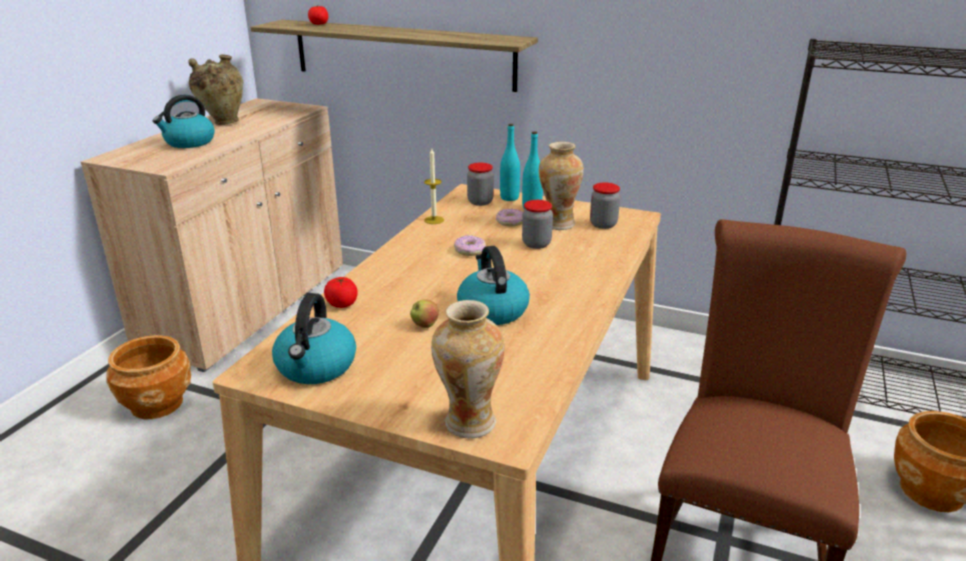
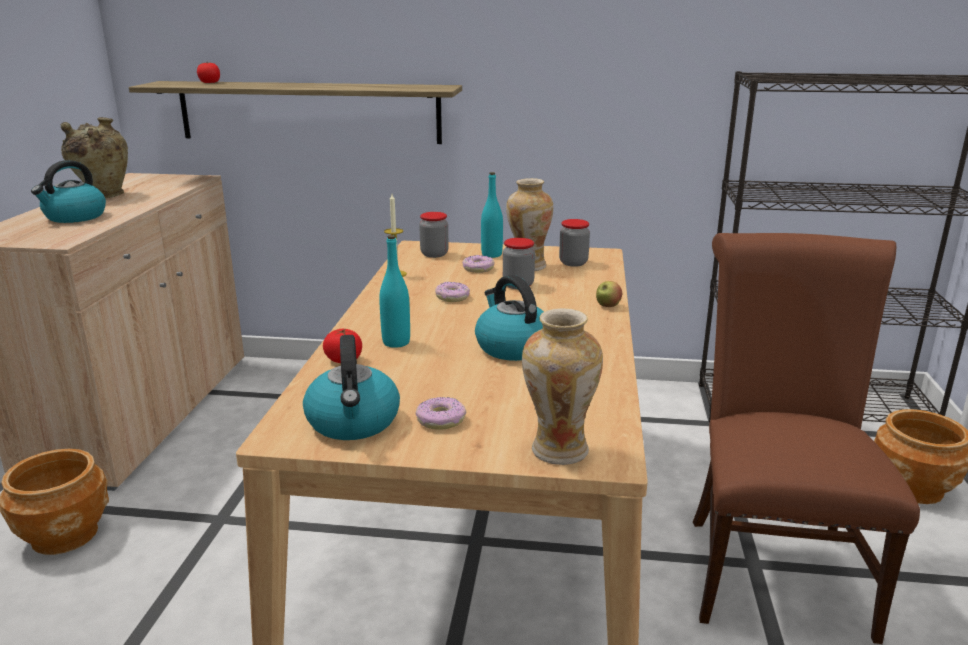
camera: 15 degrees left, 5 degrees down
(387, 376) = (440, 420): none -> donut
(425, 325) = (450, 369): apple -> apple (607, 306)
(509, 198) = (462, 248): turquoise bottle -> turquoise bottle (396, 342)

